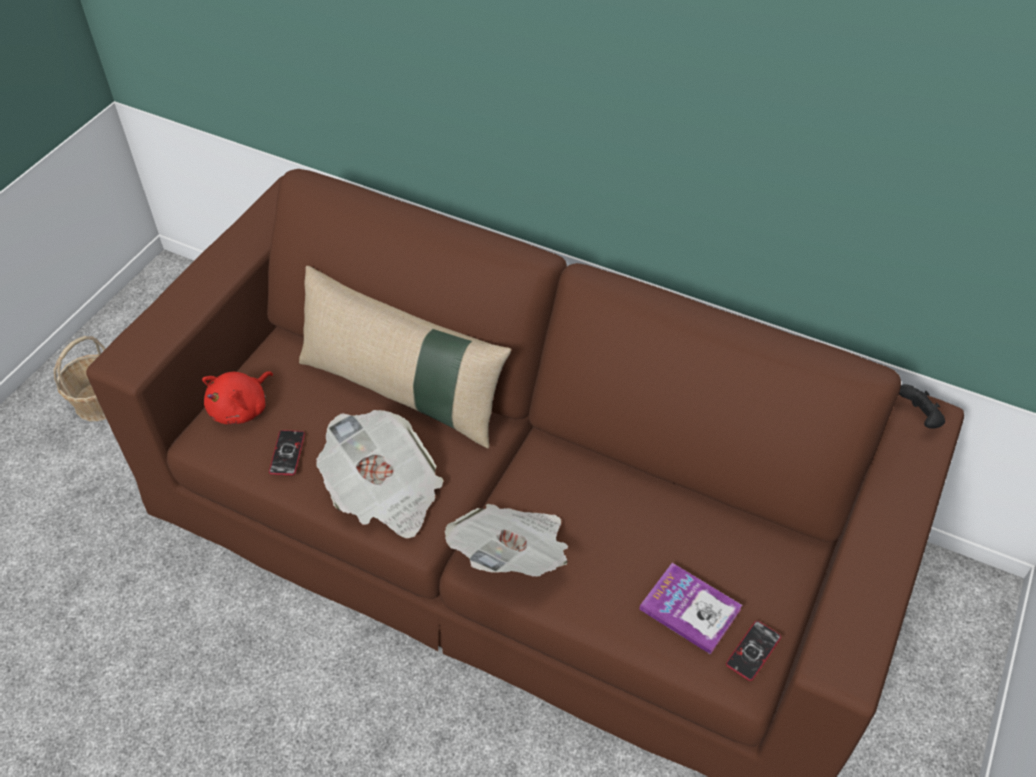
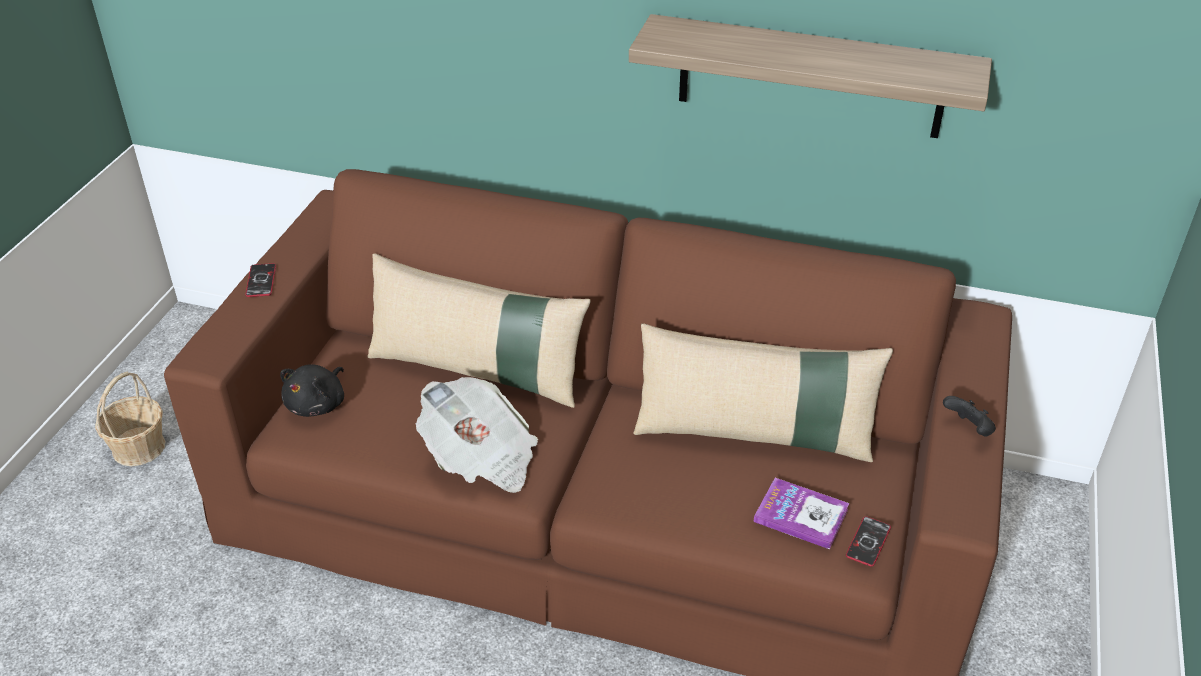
camera: 10 degrees left, 10 degrees down
(242, 408) = (318, 404): red plush toy -> black plush toy
(287, 453) = (375, 436): phone -> phone (261, 281)
(513, 555) = (621, 494): newspaper -> none
(664, 506) = (754, 434): none -> beige pillow
(775, 142) = (810, 77): none -> shelf
(918, 418) = (973, 319): black game controller -> black game controller (968, 429)

